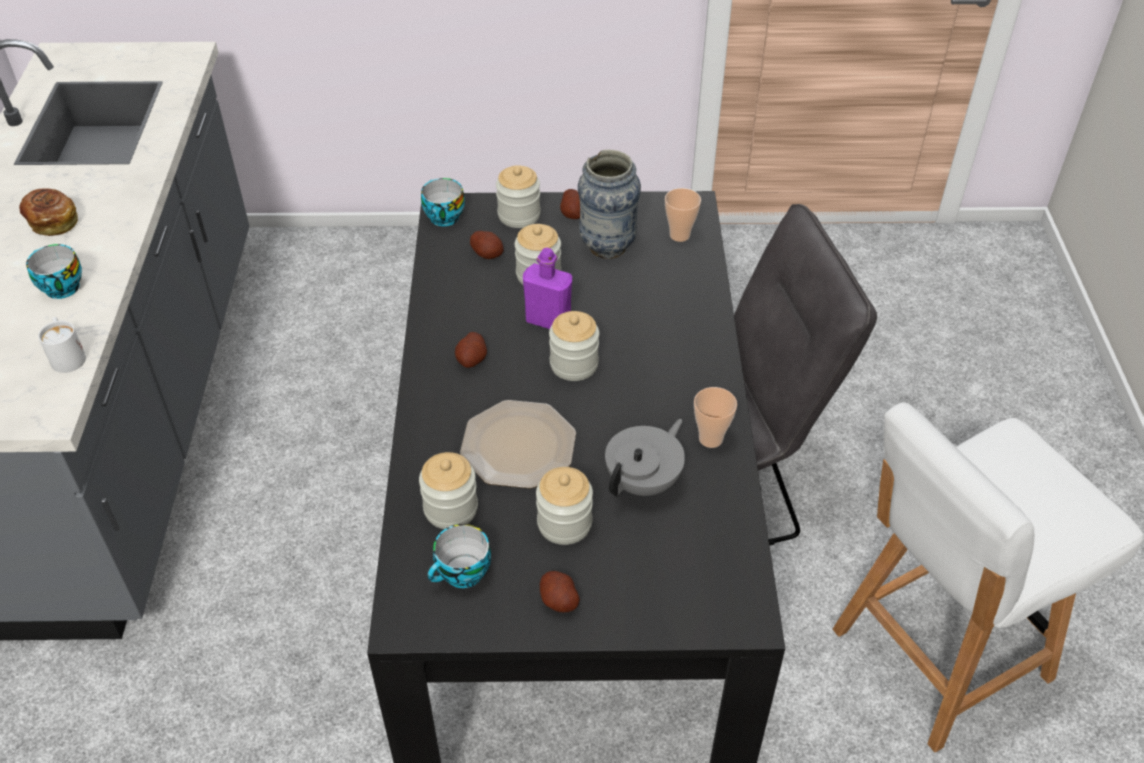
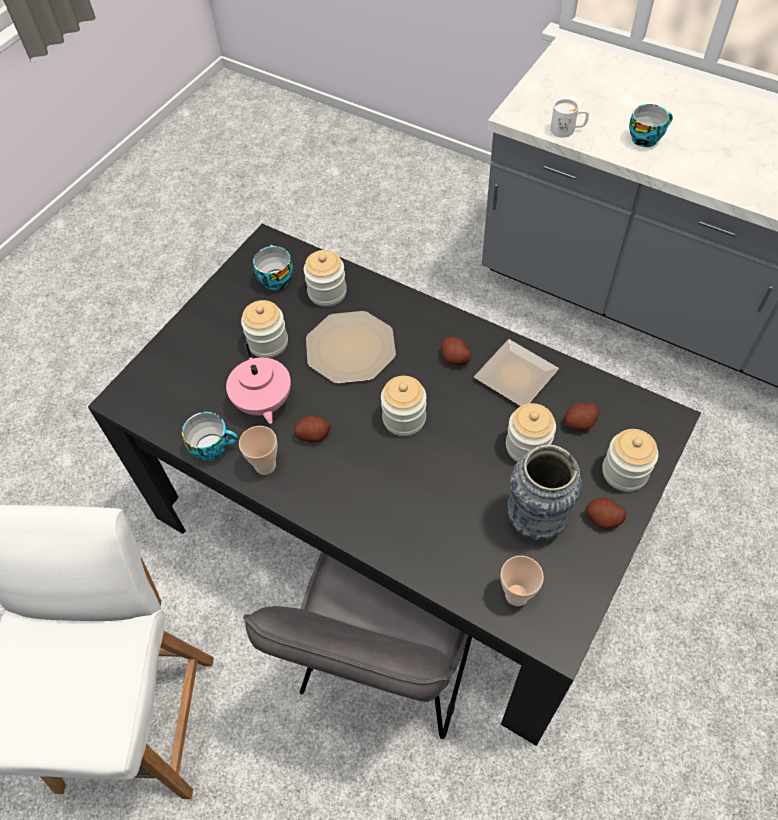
camera: 125 degrees right, 10 degrees up
(53, 222) = (731, 147): bread -> none
(442, 216) = (654, 412): cup -> cup (213, 446)
(466, 308) = (516, 378): none -> plate
(548, 320) = (465, 426): purple bottle -> none
(559, 600) = (218, 314): potato -> potato (313, 434)
(644, 481) = (263, 403): grey teapot -> pink teapot

